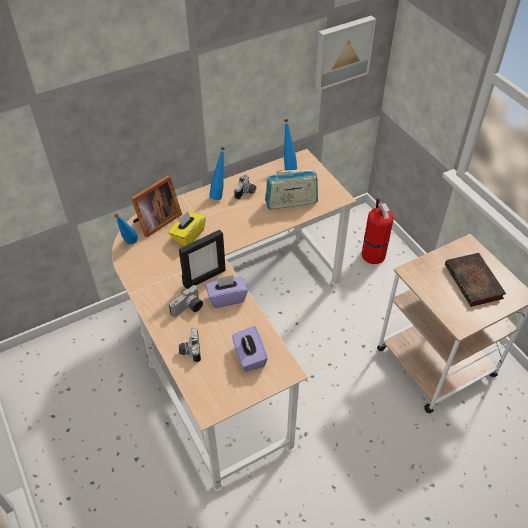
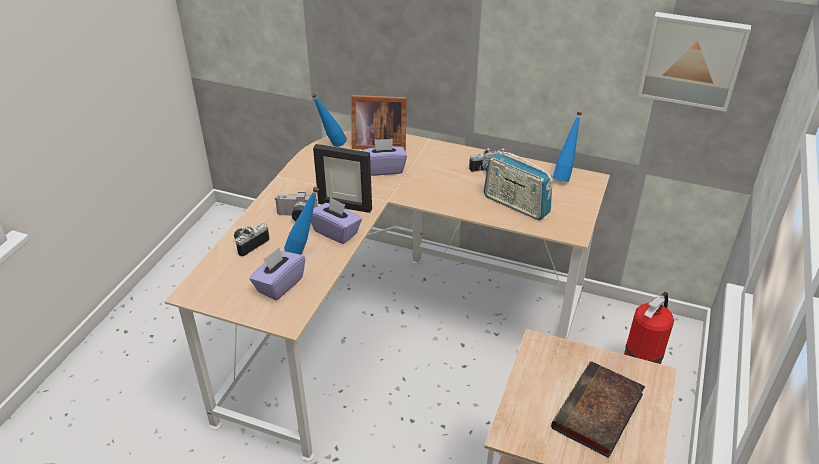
camera: 50 degrees right, 10 degrees down
(188, 235) = (384, 169): yellow tissue box -> purple tissue box
(219, 194) = (461, 157): blue bottle -> blue bottle (304, 251)

